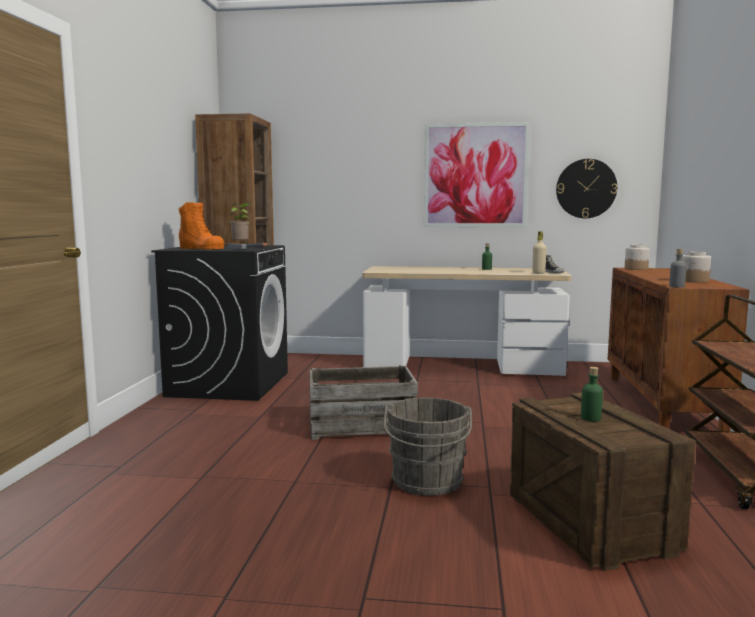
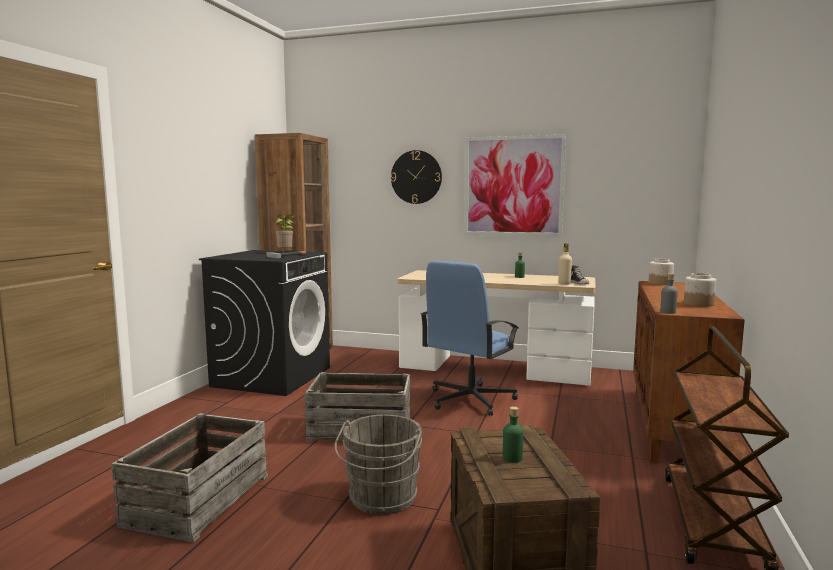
camera: 10 degrees right, 0 degrees up
(201, 248) = (243, 257): orange boot -> none
(230, 498) = (197, 499): none -> crate
(455, 394) = (469, 400): none -> blue office chair
(586, 188) = (622, 199): wall clock -> wall clock (416, 177)

